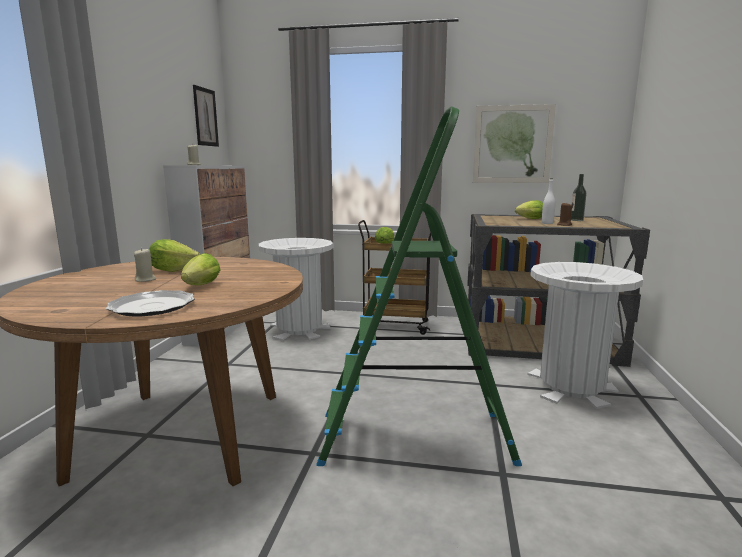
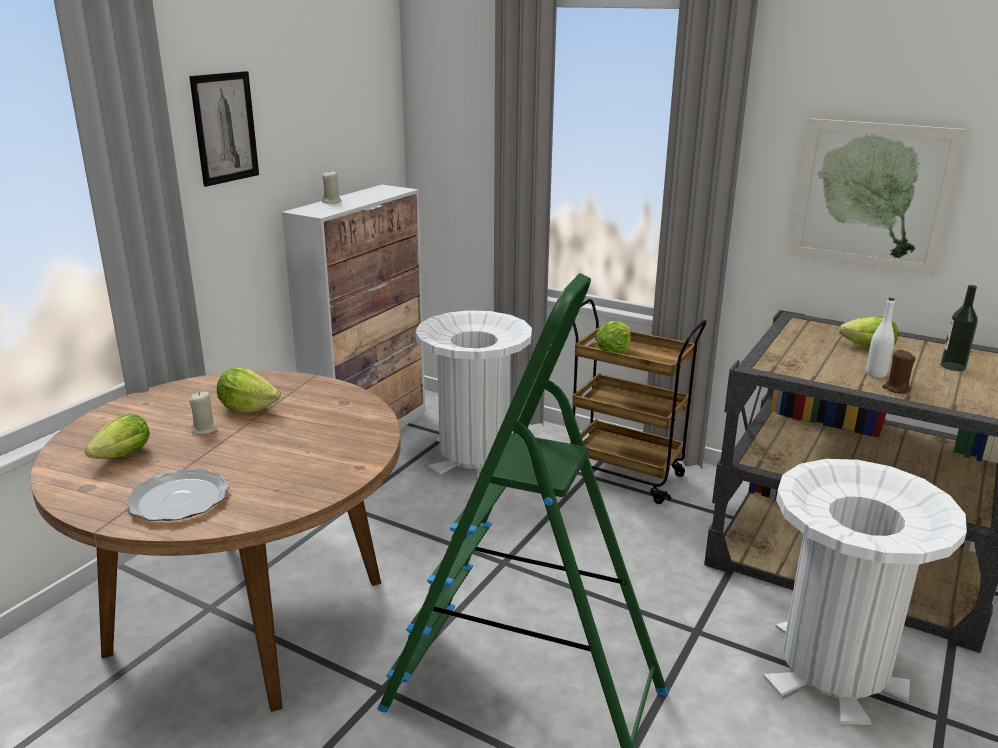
camera: 20 degrees right, 10 degrees up
(200, 286) = (255, 459): lettuce -> lettuce (120, 457)
(205, 117) = (363, 112): picture -> picture (225, 128)

